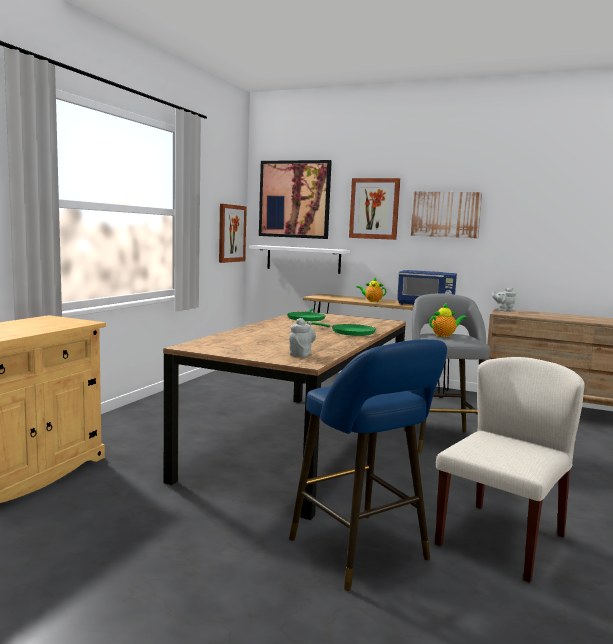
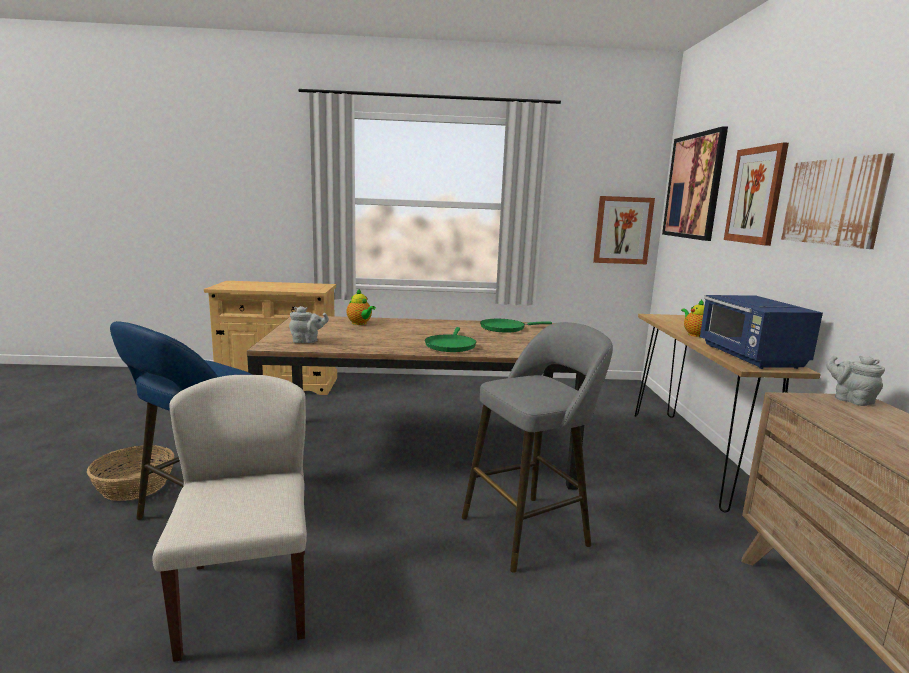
camera: 65 degrees right, 5 degrees up
(259, 594) = (135, 486): none -> basket
(303, 259) = (689, 267): white shelf -> none
(444, 335) = (531, 382): teapot -> teapot (360, 323)
(500, 539) = (246, 598): beige chair -> beige chair turned 120 degrees counterclockwise

